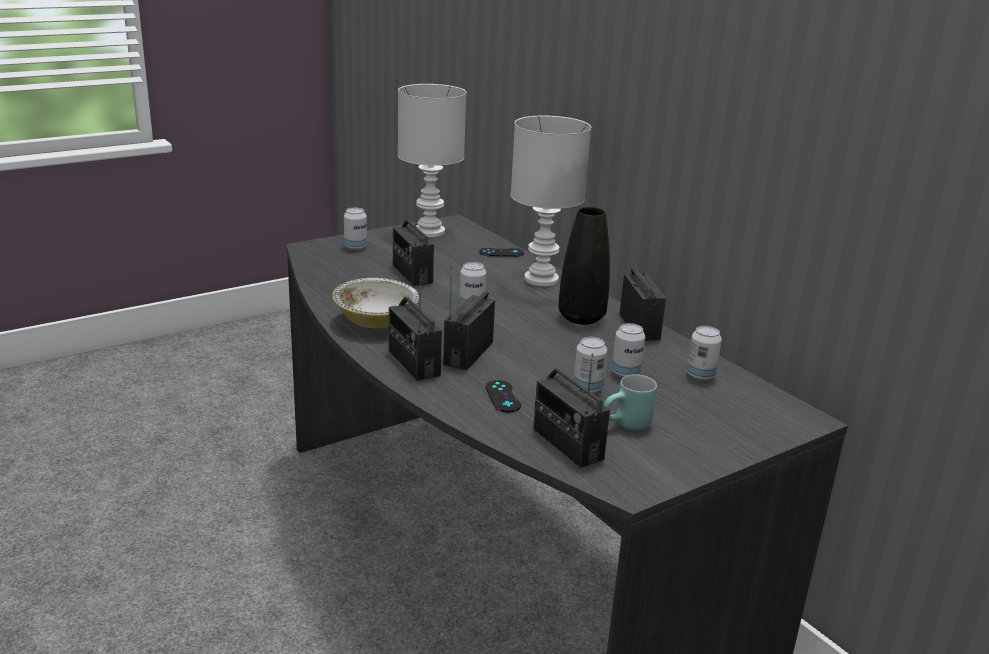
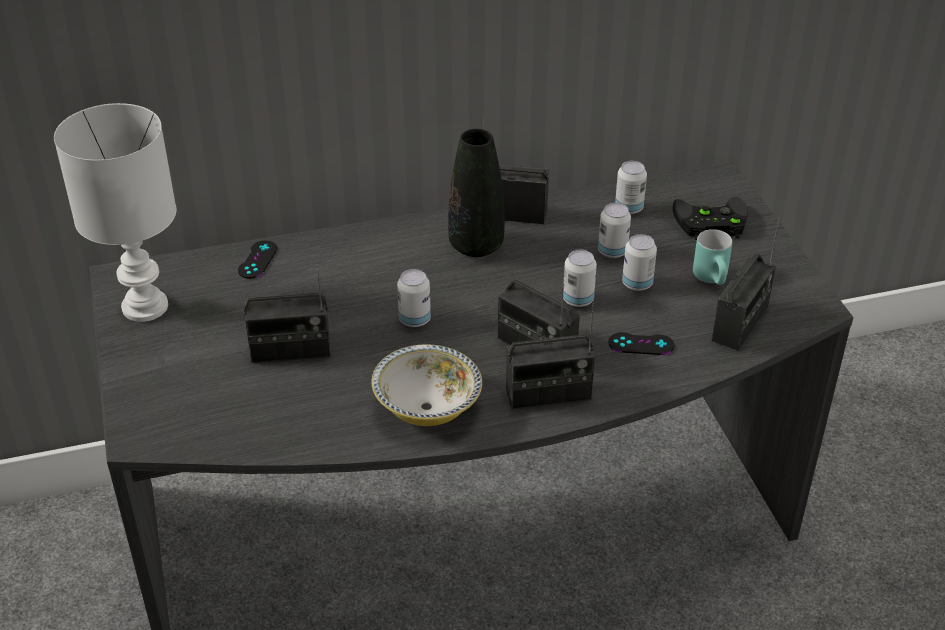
camera: 70 degrees left, 15 degrees up
(355, 247) = (165, 388): can -> can (578, 300)
(539, 279) = (357, 249): white table lamp -> none
(567, 444) = (740, 324): radio -> radio turned 45 degrees counterclockwise
(719, 417) = (708, 223): none -> black game controller

